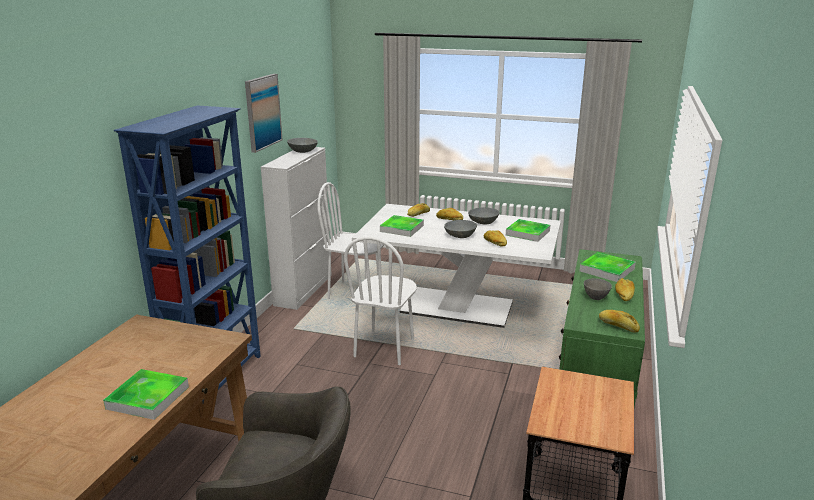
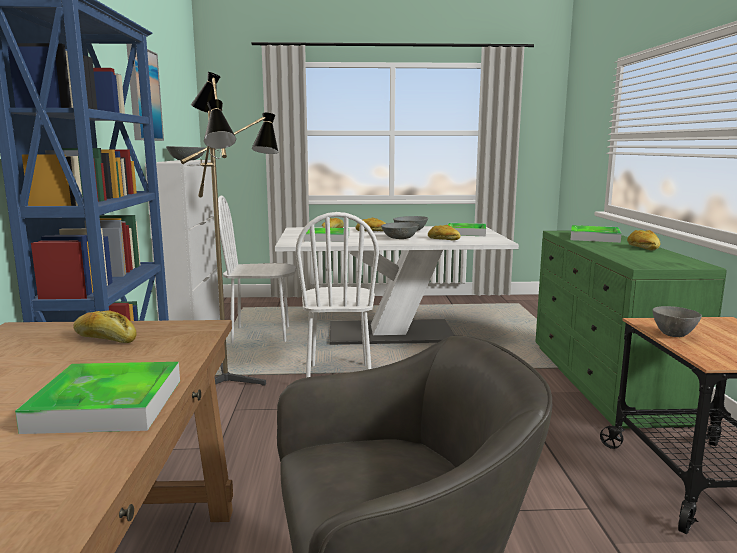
camera: 20 degrees left, 10 degrees down
(311, 337) = (234, 380): none -> floor lamp
(596, 298) = (621, 251): grey bowl -> grey bowl (674, 335)
(618, 326) = (681, 263): bread -> bread (105, 339)

